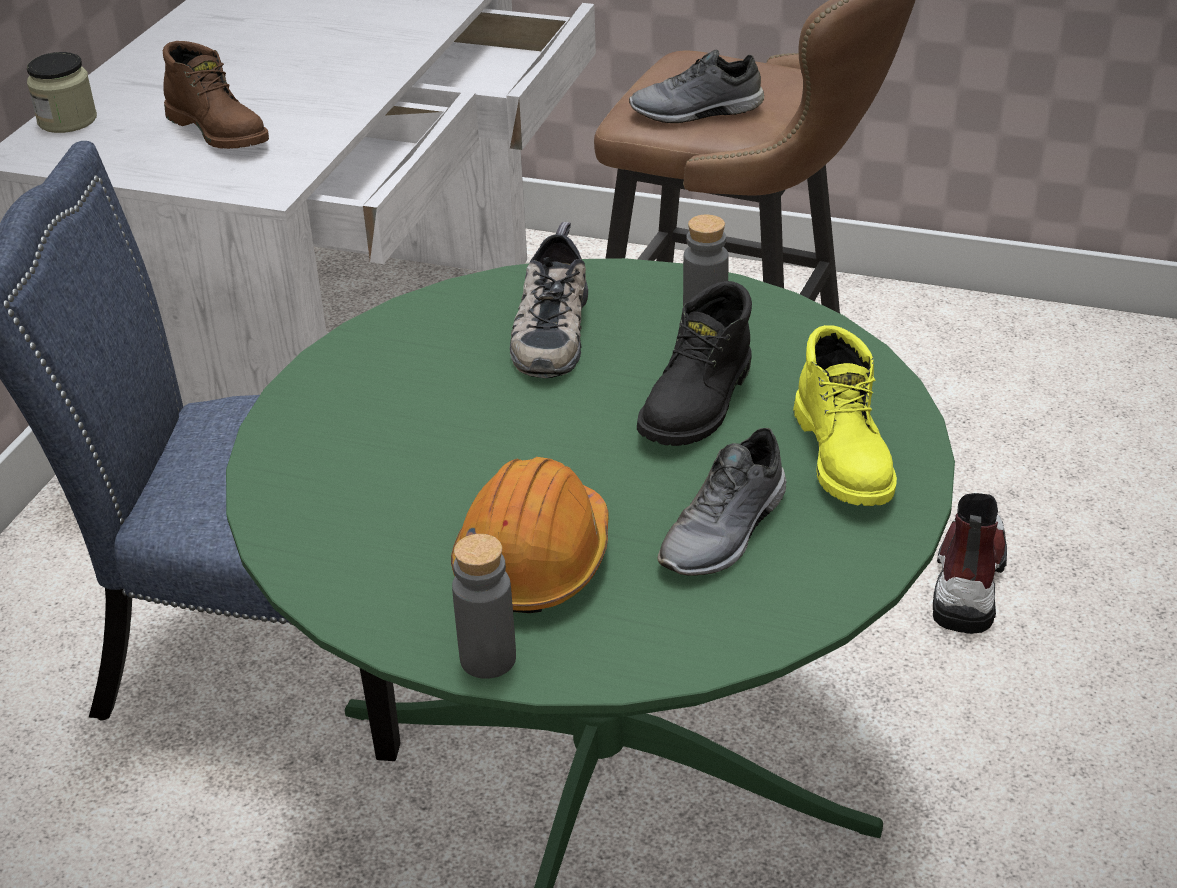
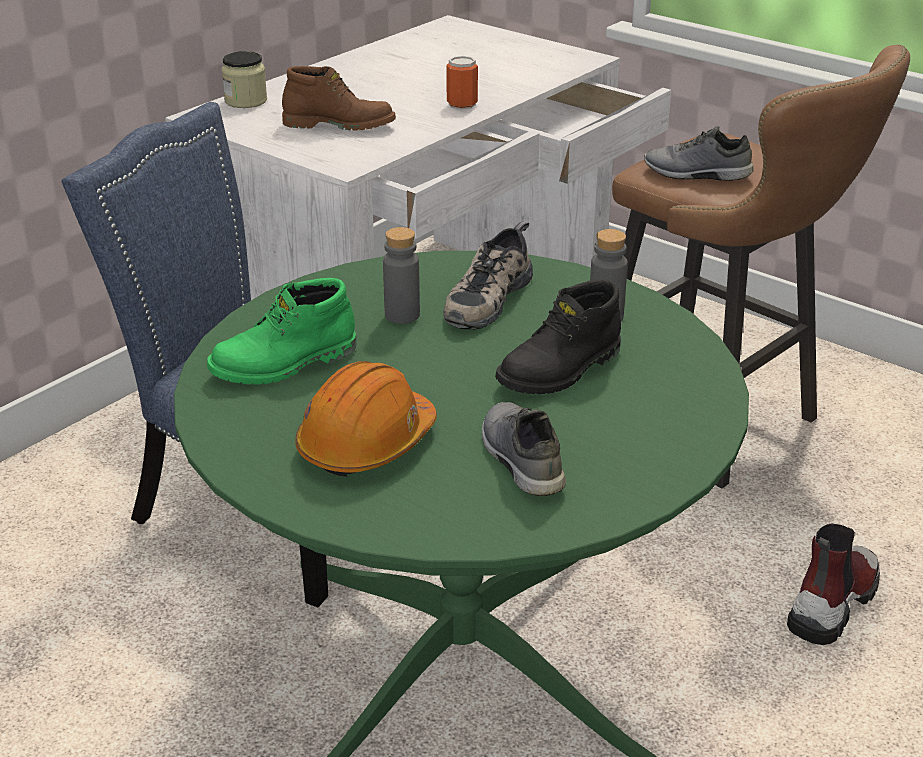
camera: 20 degrees right, 5 degrees down
(220, 131) = (340, 125): brown boot -> brown boot turned 60 degrees counterclockwise
(359, 72) = (462, 104): none -> can
(360, 481) = (285, 364): none -> green boot
(488, 659) = (289, 497): grey bottle -> grey bottle (402, 315)
(726, 532) = (519, 459): grey shoe -> grey shoe turned 105 degrees clockwise
(845, 457) = (648, 431): yellow boot -> none

